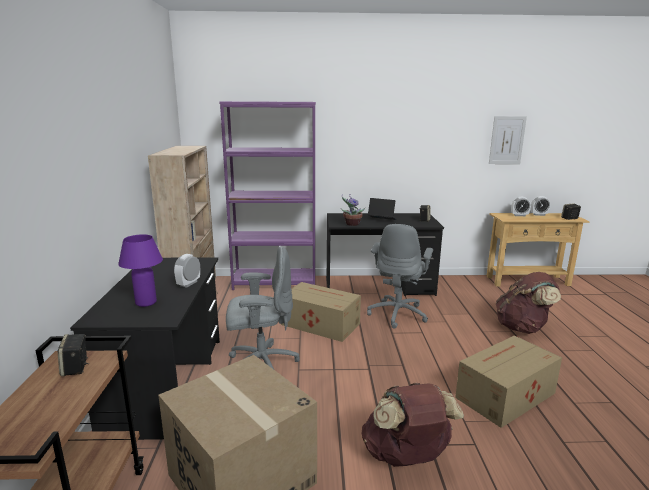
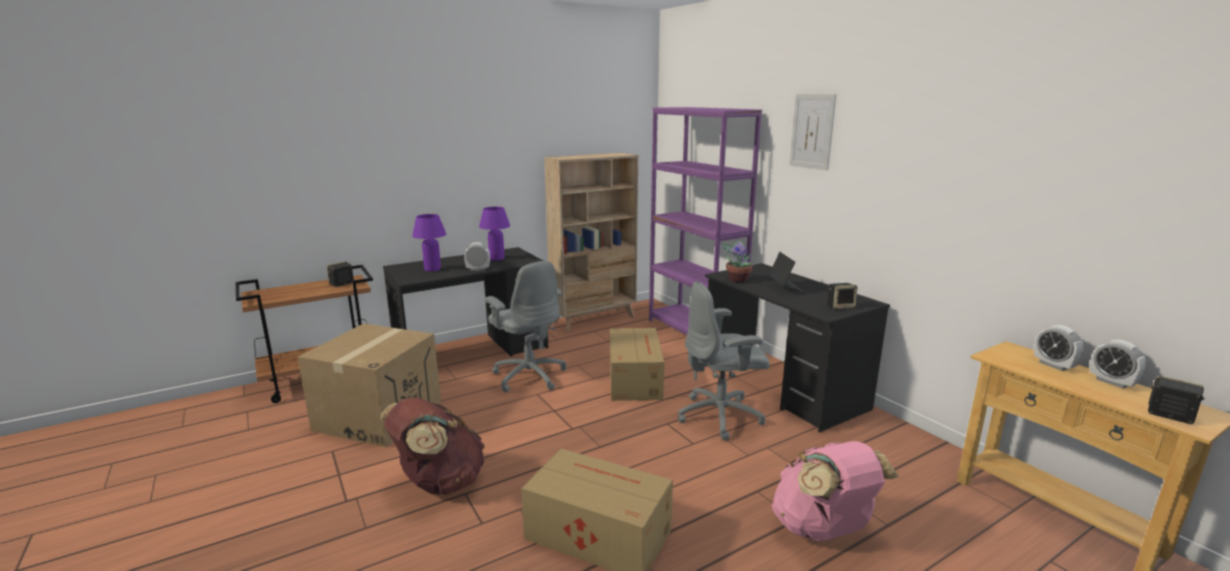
camera: 60 degrees right, 0 degrees up
(167, 271) = (496, 258): none -> purple table lamp
(507, 140) = (1061, 199): picture -> picture (812, 131)
(522, 328) = (823, 530): brown backpack -> pink backpack

